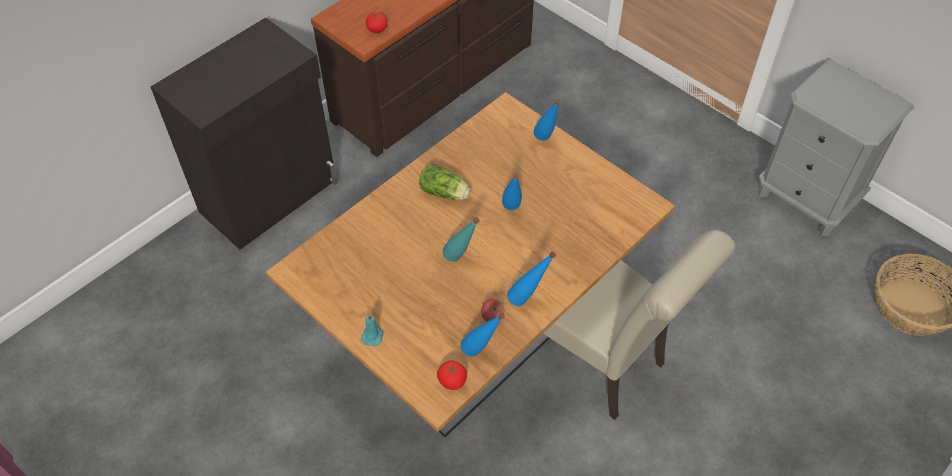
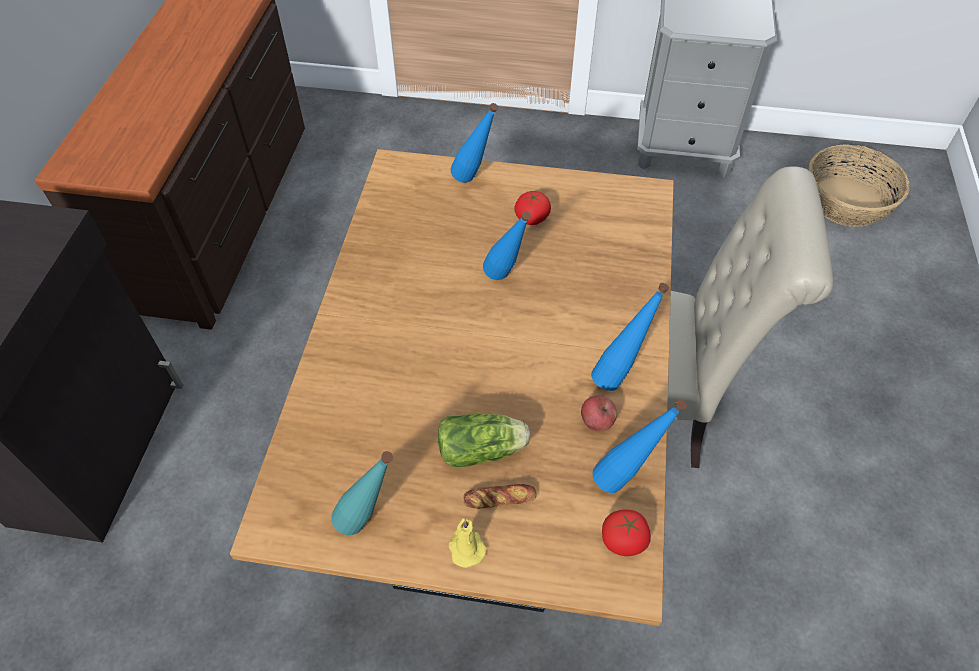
camera: 35 degrees left, 0 degrees up
(373, 335) = (466, 547): turquoise candle -> yellow candle
(377, 29) = (143, 154): tomato -> tomato (532, 218)
(408, 323) = (499, 498): none -> bread
(445, 193) = (405, 301): lettuce -> lettuce (484, 450)
(461, 260) = (496, 373): turquoise bottle -> turquoise bottle (369, 521)

